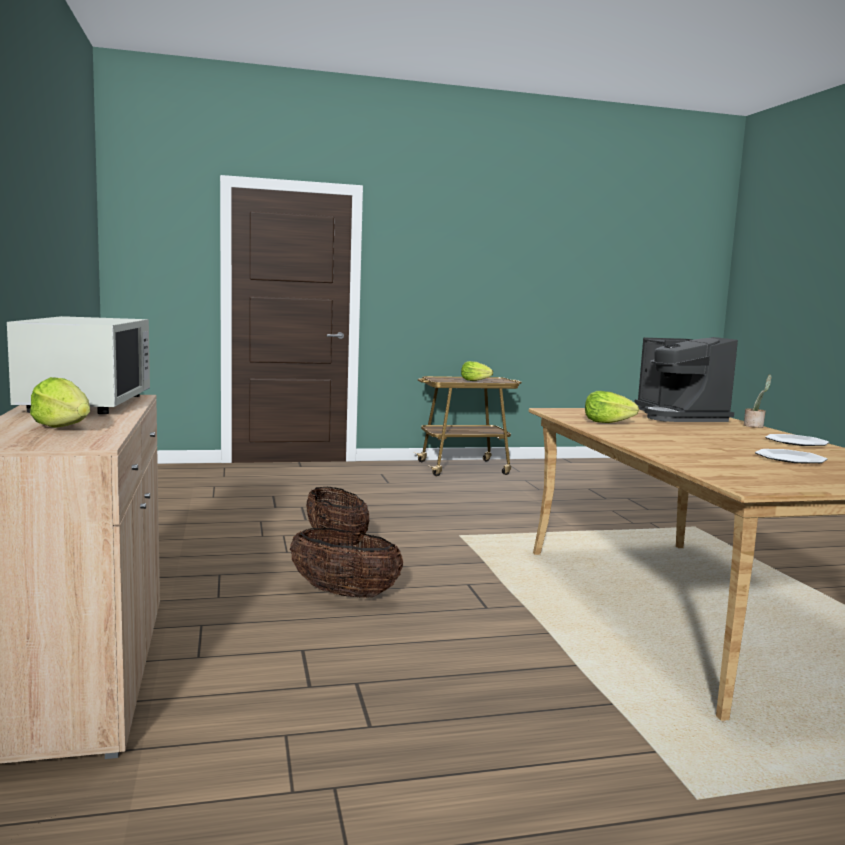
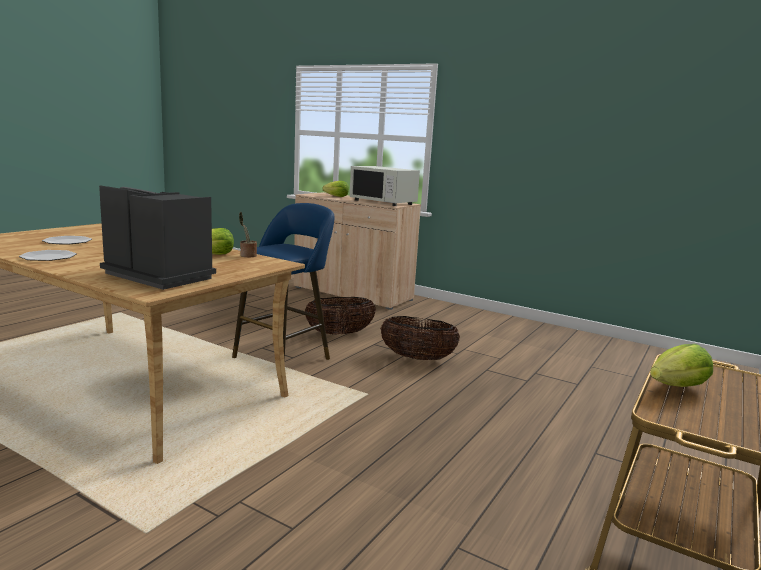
camera: 135 degrees right, 5 degrees up
(476, 587) = (285, 357): none -> blue stool
(755, 426) = (76, 273): potted plant -> potted plant (247, 255)

